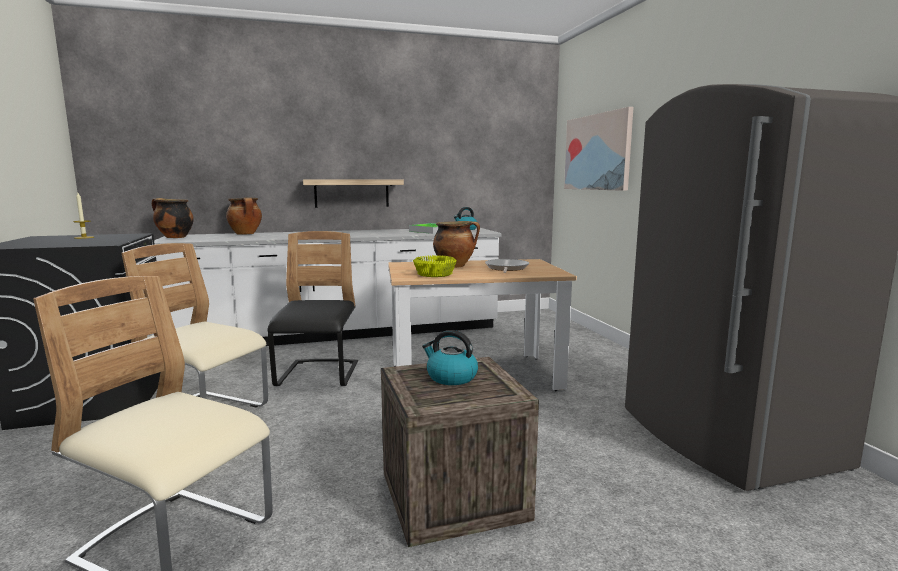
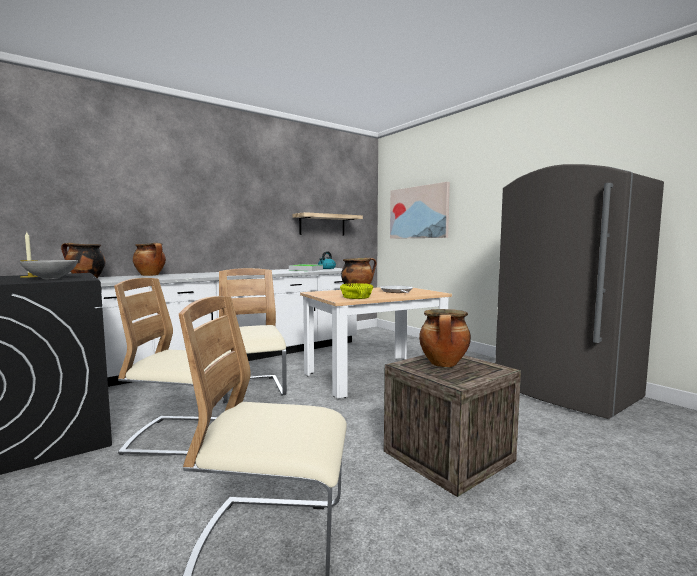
camera: 20 degrees left, 5 degrees down
(89, 241) = (51, 278): none -> grey bowl
(318, 375) = (252, 390): black chair -> beige chair
(352, 193) = (237, 241): shelf -> shelf (322, 225)
(451, 377) = (444, 364): kettle -> cooking pot

